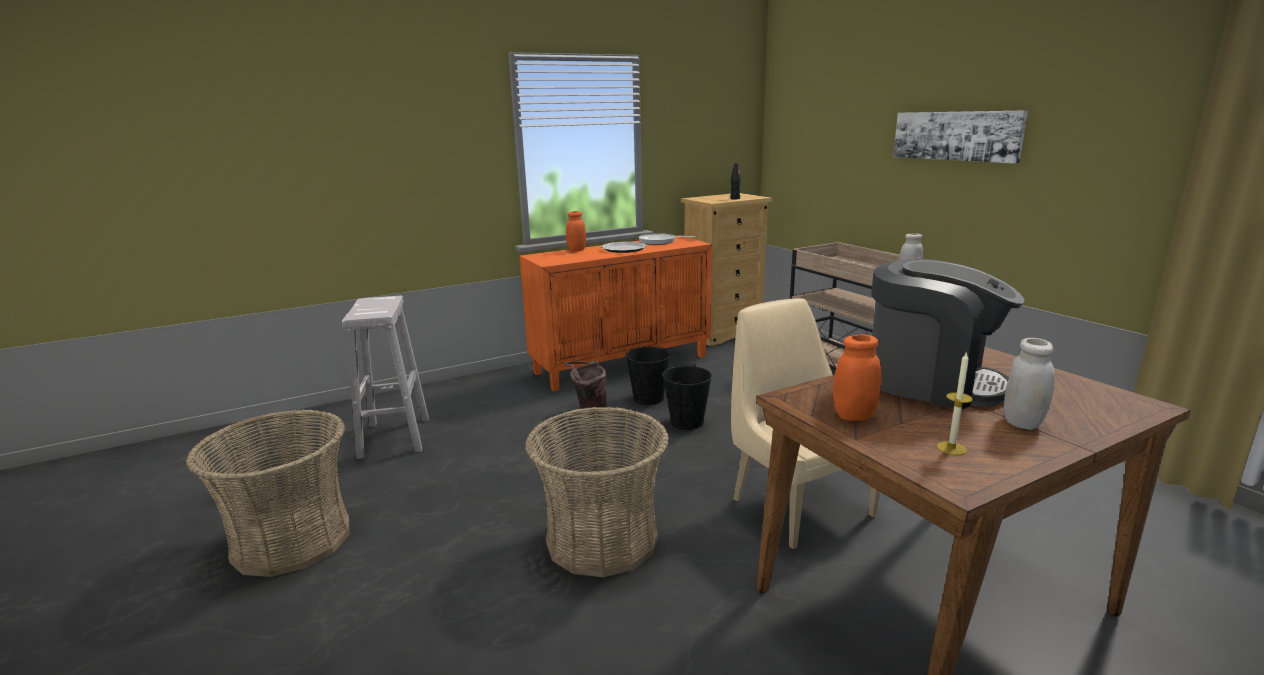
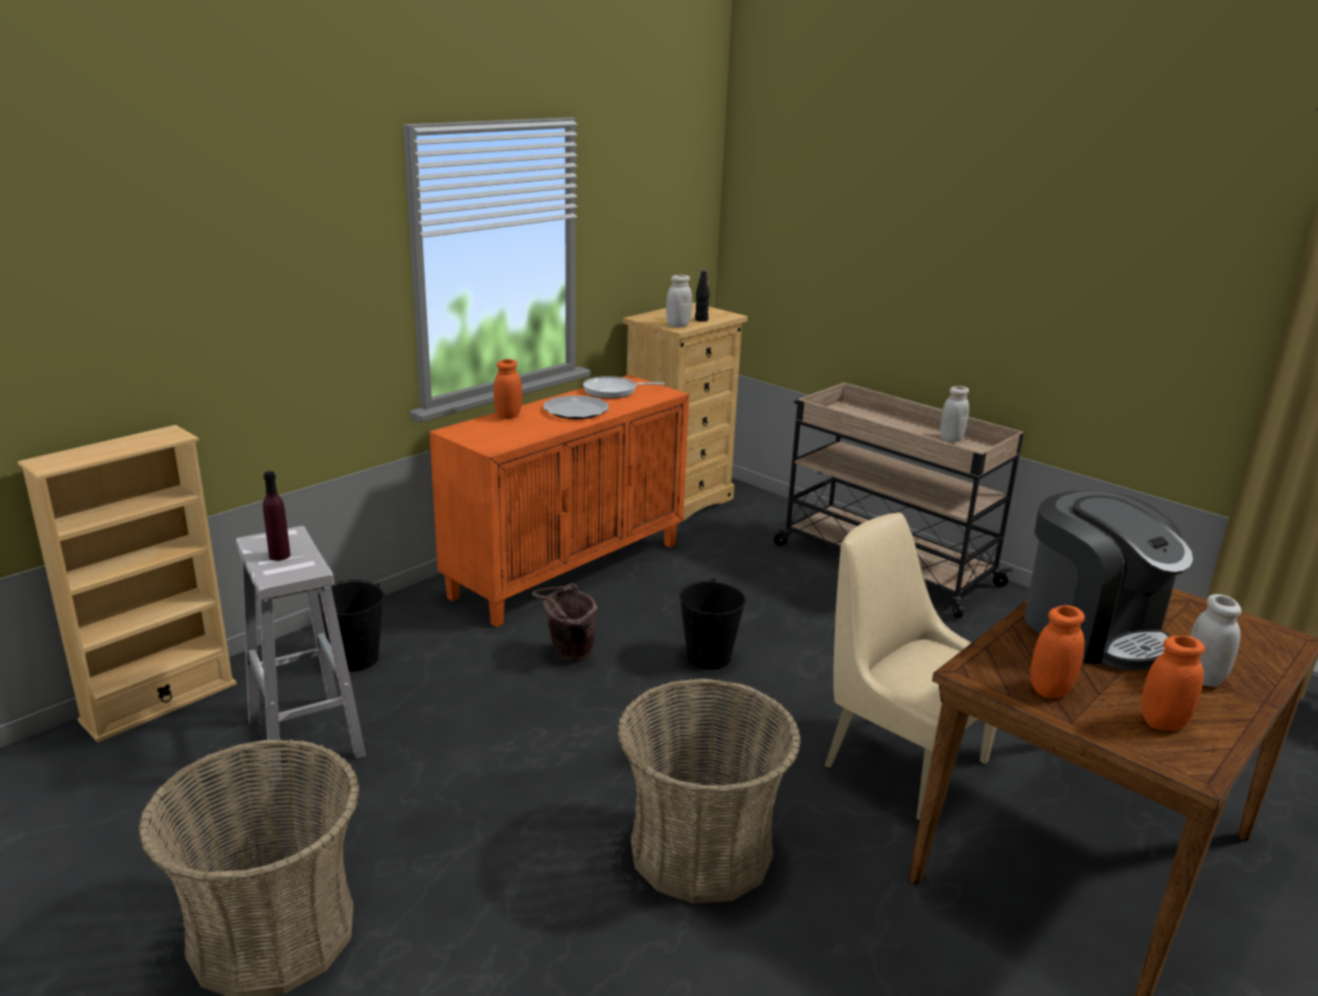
camera: 20 degrees left, 5 degrees up
(331, 410) = (159, 702): none -> beige bookcase
(372, 307) = (279, 556): none -> purple bottle
(649, 398) = (638, 624): black bucket -> black bucket (355, 658)
(714, 200) = (678, 325): none -> white jar
(931, 383) = (1092, 630): coffee machine -> coffee machine turned 45 degrees clockwise
(951, 448) = (1163, 723): candle -> orange jar
(956, 135) = (1007, 266): picture -> none

